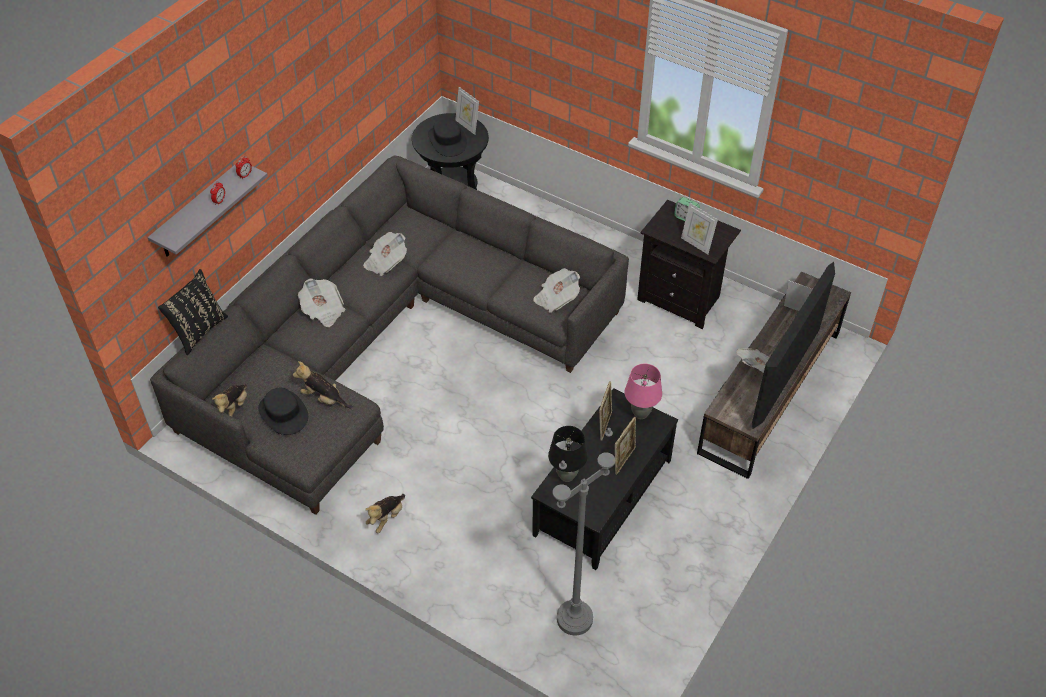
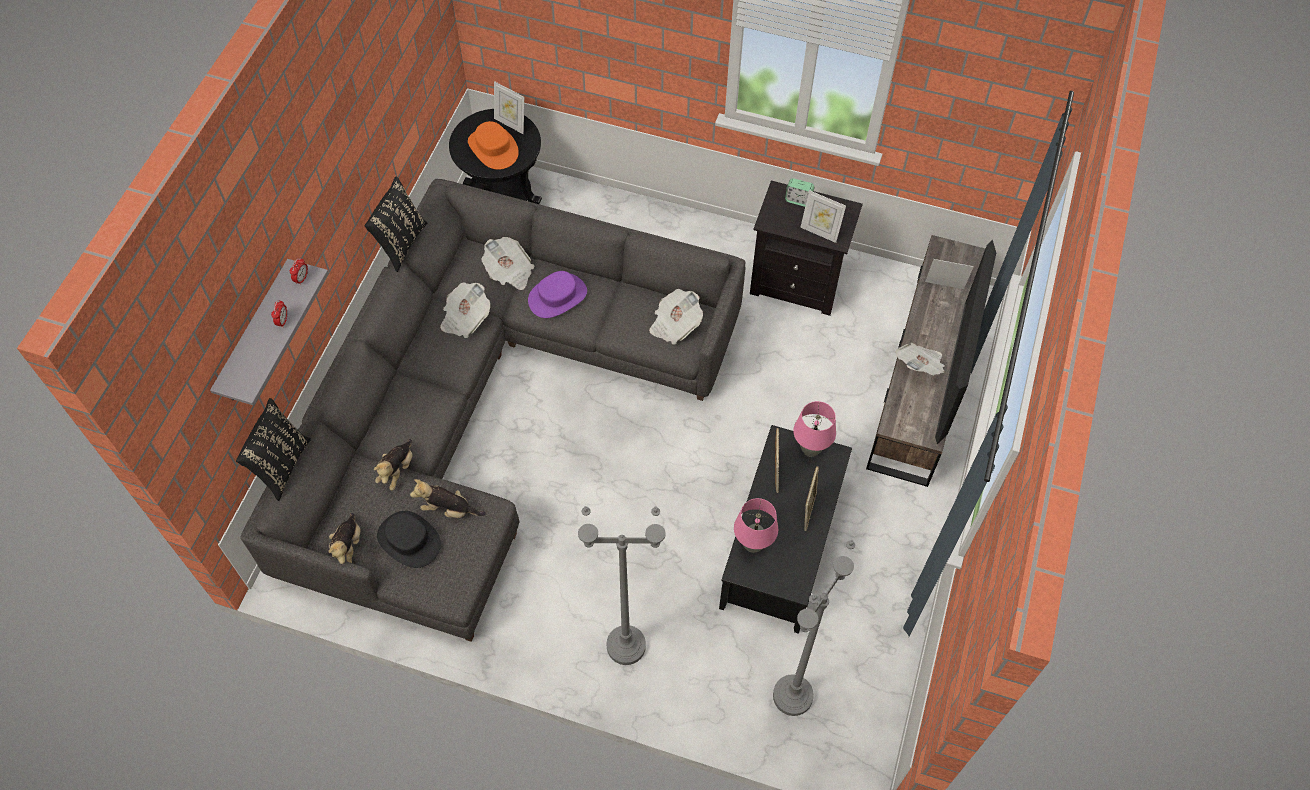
camera: 15 degrees left, 10 degrees up
(323, 311) = (412, 397): newspaper -> newspaper (509, 272)
(348, 193) = (401, 243): none -> black pillow
(386, 518) = (552, 626): plush toy -> plush toy (397, 470)
(443, 547) = (625, 646): none -> grey floor lamp
(447, 141) = (493, 148): black hat -> orange hat
(466, 260) = (557, 297): none -> purple hat
(566, 476) = (753, 545): black table lamp -> pink table lamp

